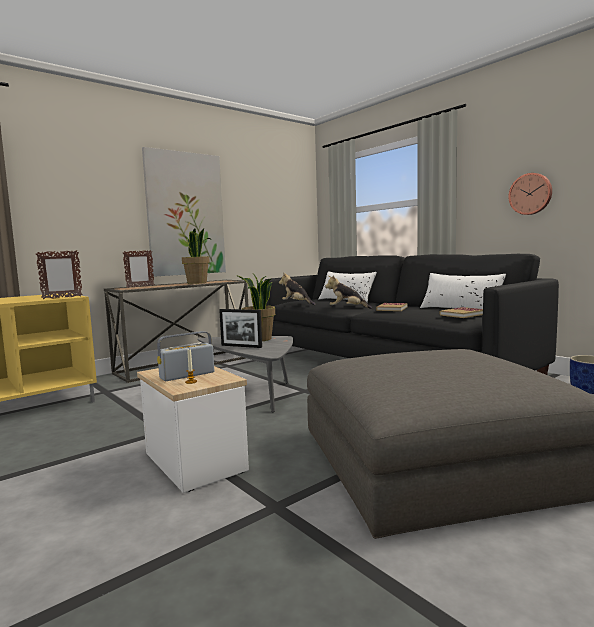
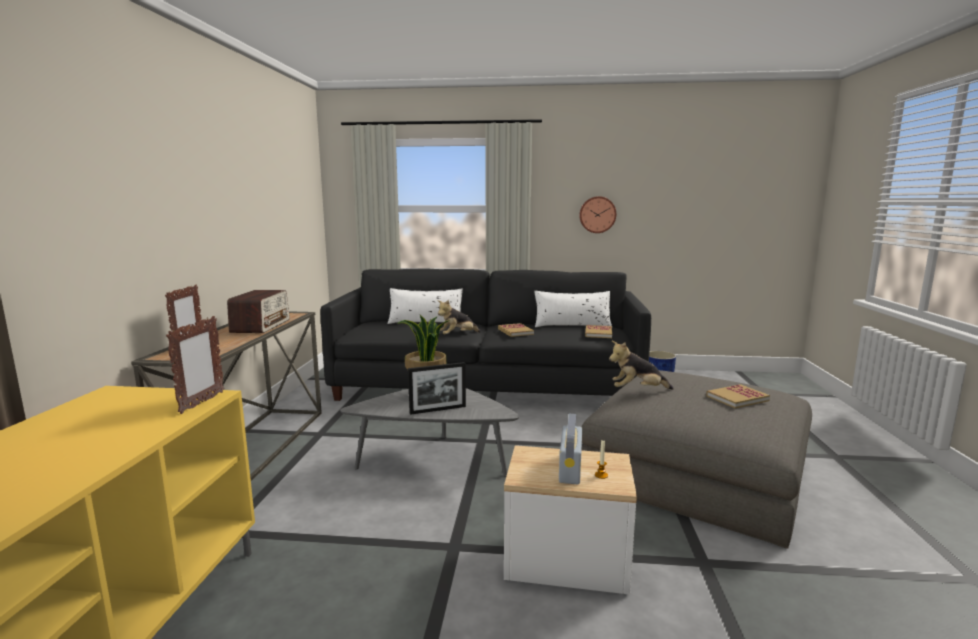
camera: 45 degrees left, 5 degrees up
(185, 214) = (213, 219): picture -> none
(197, 283) = (261, 326): potted plant -> radio
(297, 304) = (385, 335): plush toy -> plush toy (637, 390)
(458, 371) = (737, 398): none -> book

